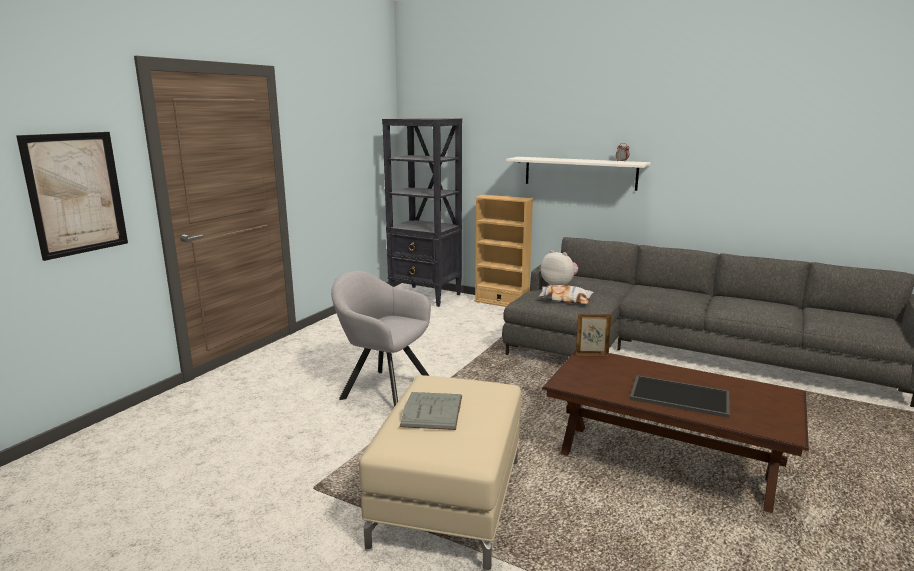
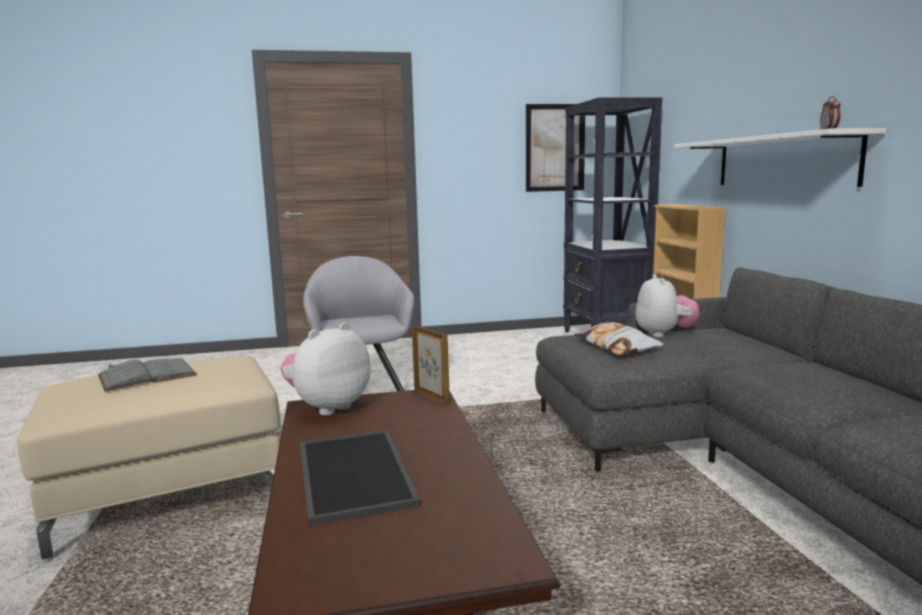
camera: 50 degrees right, 5 degrees down
(76, 194) = (189, 163): picture -> picture (555, 148)
(573, 379) = (327, 407): none -> plush toy

